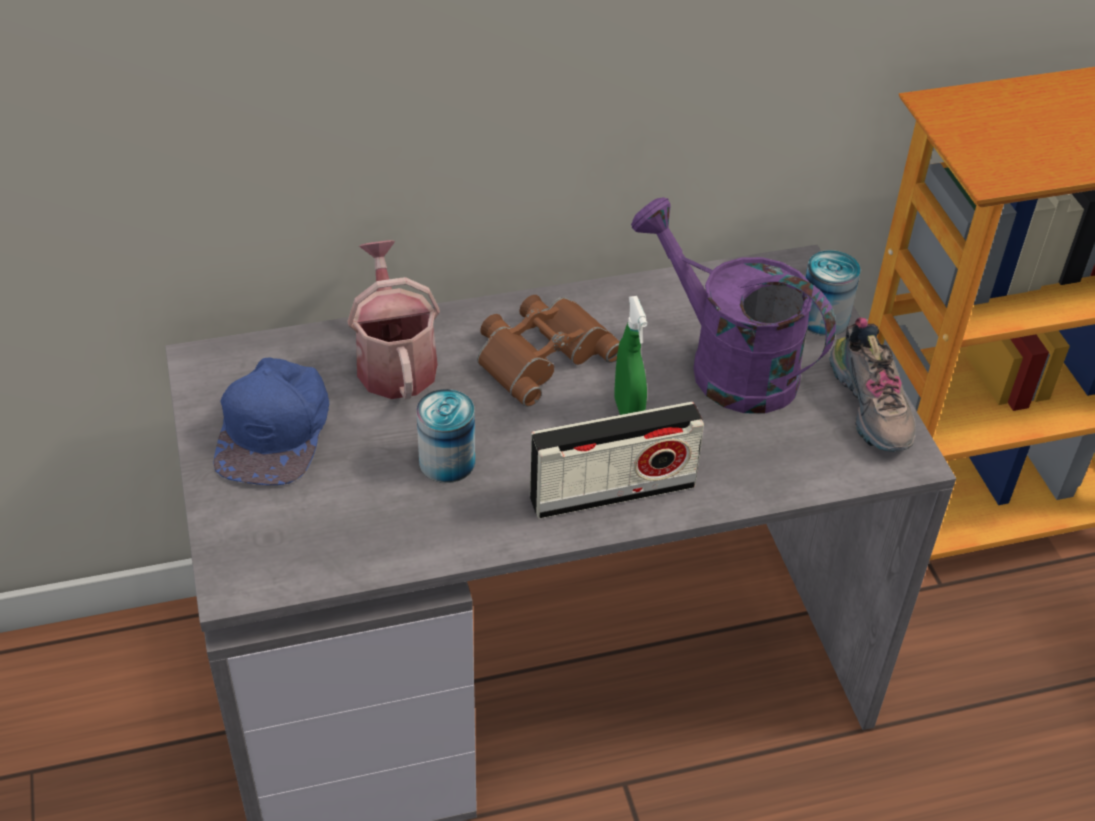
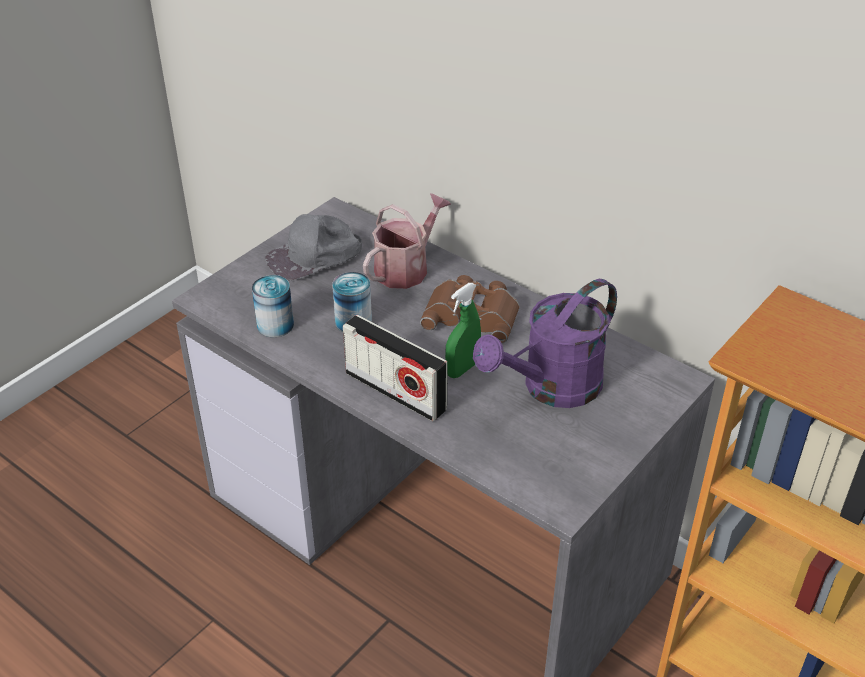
camera: 55 degrees right, 5 degrees down
(275, 429) = (315, 257): blue cap -> grey cap
(727, 364) = (551, 389): purple watering can -> purple watering can turned 135 degrees counterclockwise
(823, 318) = (646, 411): can -> can (275, 325)
(873, 407) = (591, 469): shoe -> none

